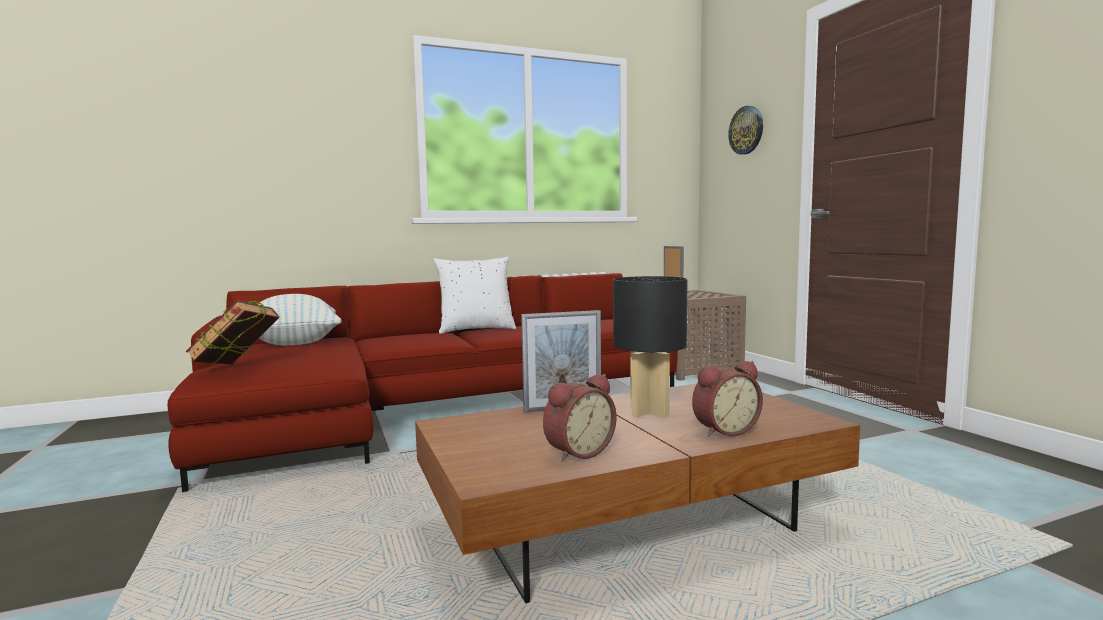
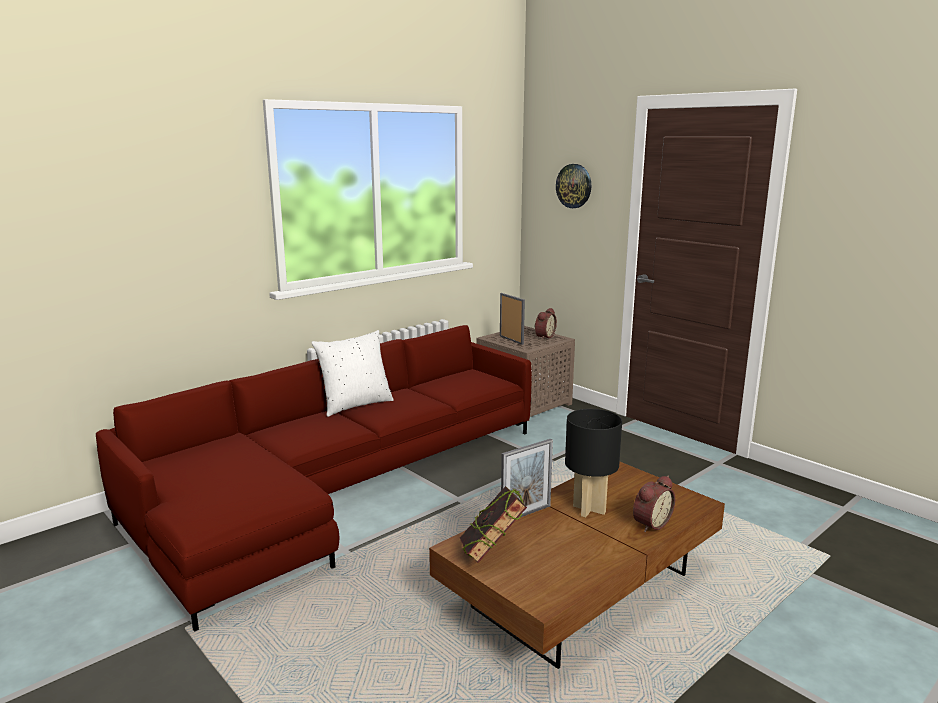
camera: 20 degrees left, 10 degrees up
(237, 368) = (214, 510): book -> book (491, 554)
(294, 343) = (202, 453): pillow -> none
(577, 452) = (576, 563): alarm clock -> alarm clock (543, 336)

